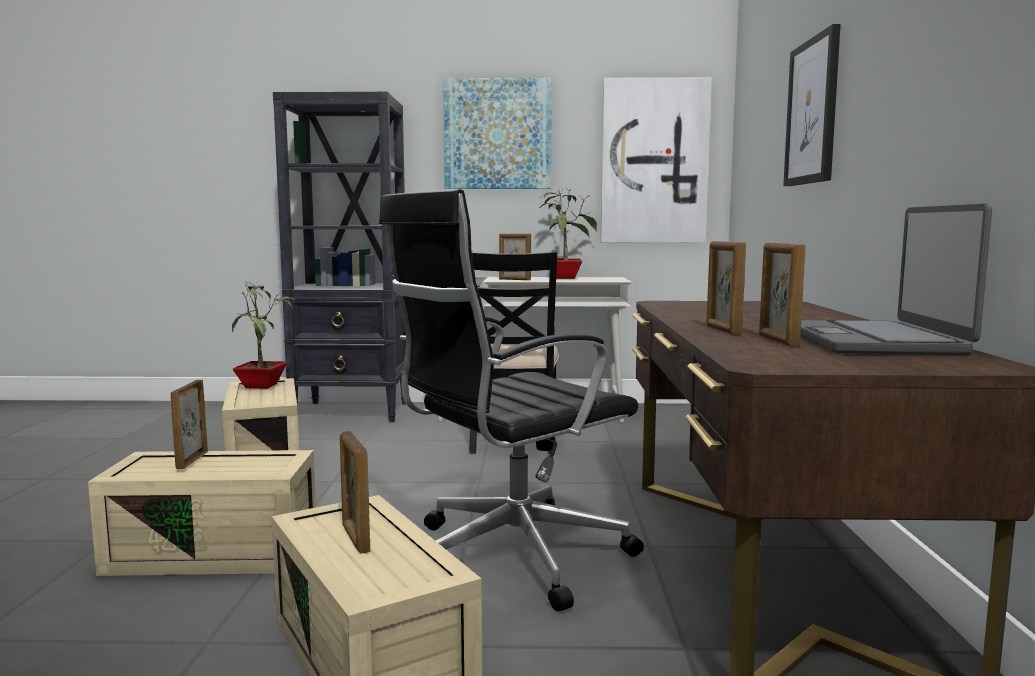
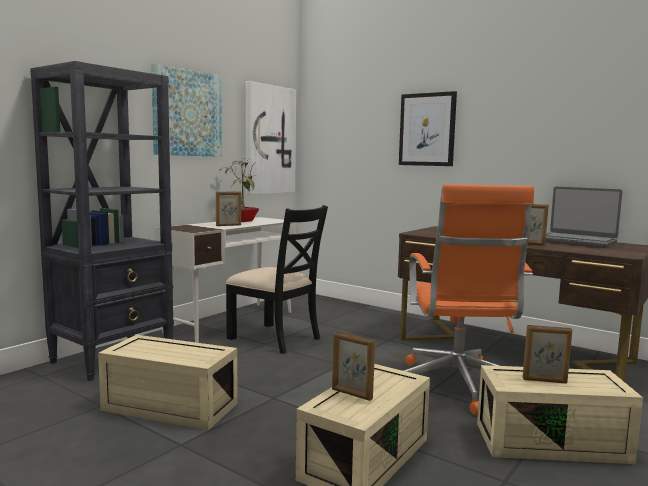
camera: 55 degrees left, 0 degrees up
(263, 386) = (147, 346): potted plant -> none
(510, 557) = (457, 386): black office chair -> orange office chair
(777, 340) = (566, 246): picture frame -> none

